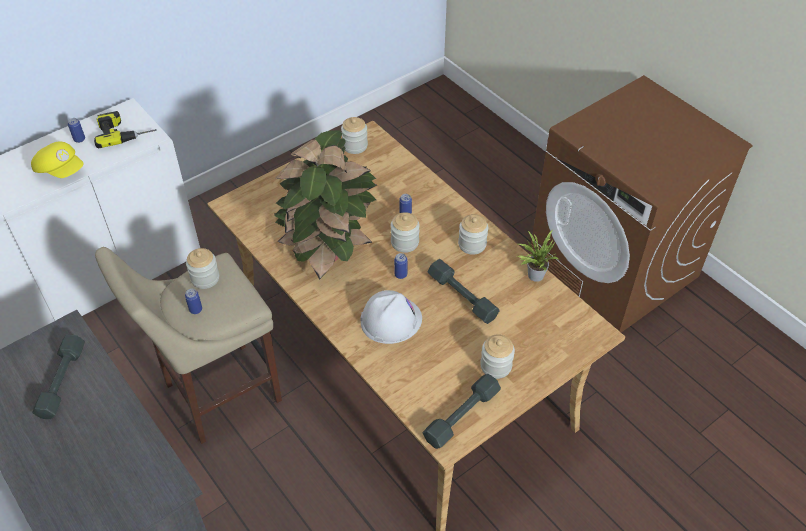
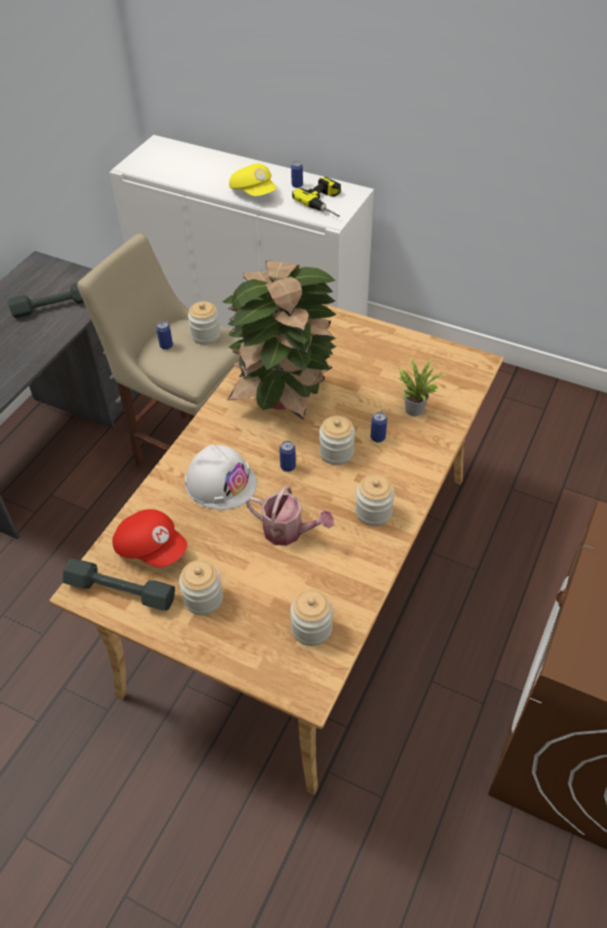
camera: 65 degrees right, 0 degrees up
(61, 170) = (254, 192): yellow cap -> yellow cap turned 45 degrees counterclockwise
(355, 146) = (450, 358): jar -> jar (311, 628)
(431, 383) = (152, 547): none -> red cap
(462, 296) = (289, 531): grey dumbbell -> watering can
(533, 274) = (364, 589): potted plant -> potted plant (414, 408)

